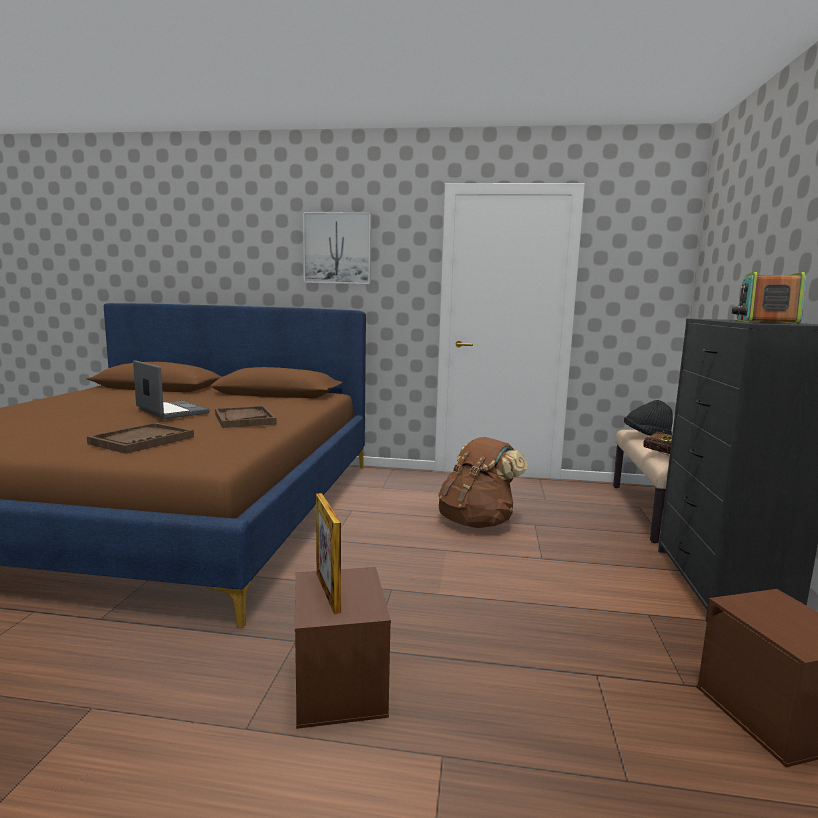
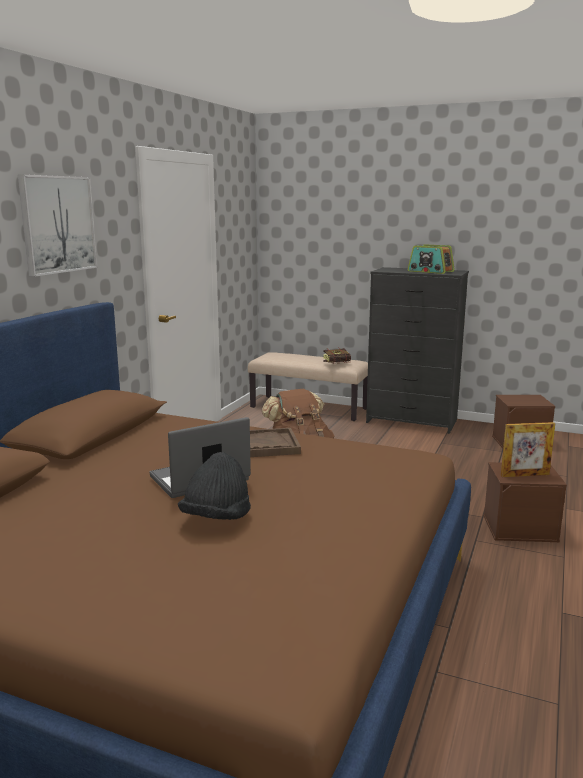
camera: 75 degrees left, 5 degrees up
(142, 440) = (349, 484): brown tray -> none
(647, 436) = (285, 358): black hat -> black hat (216, 518)

